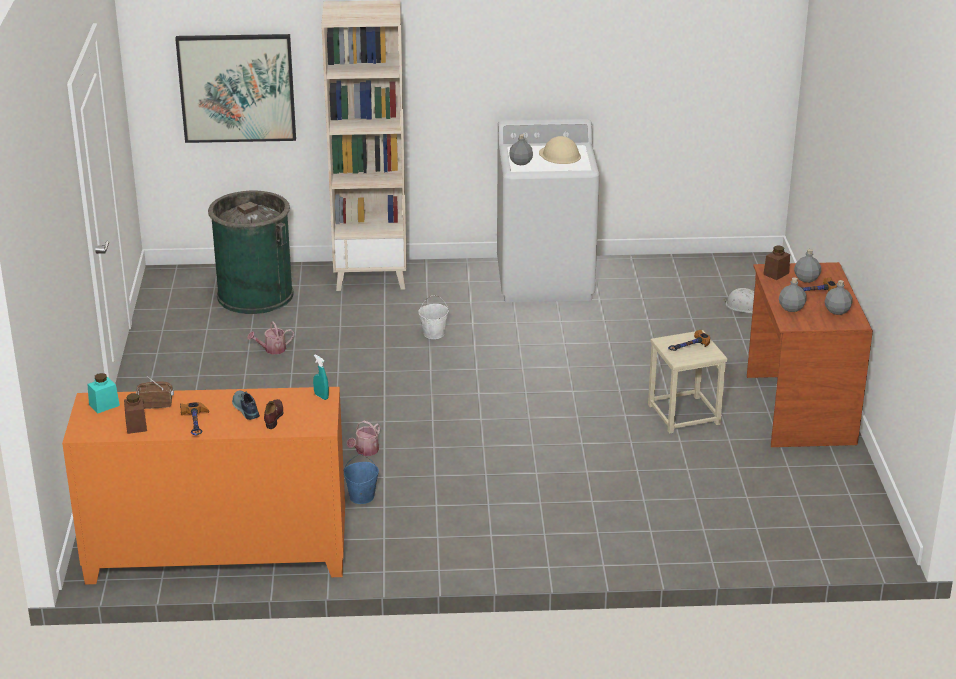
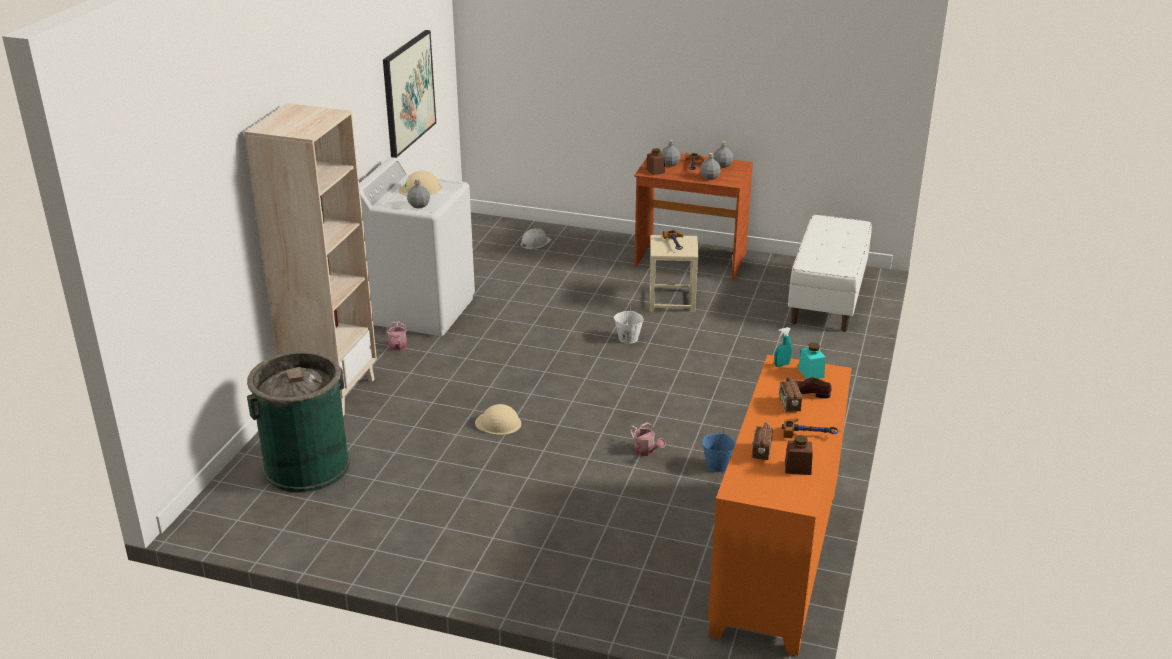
camera: 70 degrees left, 0 degrees up
(104, 405) = (750, 483): turquoise jar -> turquoise jar (811, 373)
(237, 88) = (199, 268): picture -> picture (408, 92)
(245, 409) = (789, 405): shoe -> radio
(272, 350) = (428, 473): watering can -> watering can (397, 347)
(369, 364) = (498, 423): none -> beige hard hat
(433, 334) = (469, 380): white bucket -> white bucket (628, 338)
(784, 522) = (827, 298): none -> white bench

